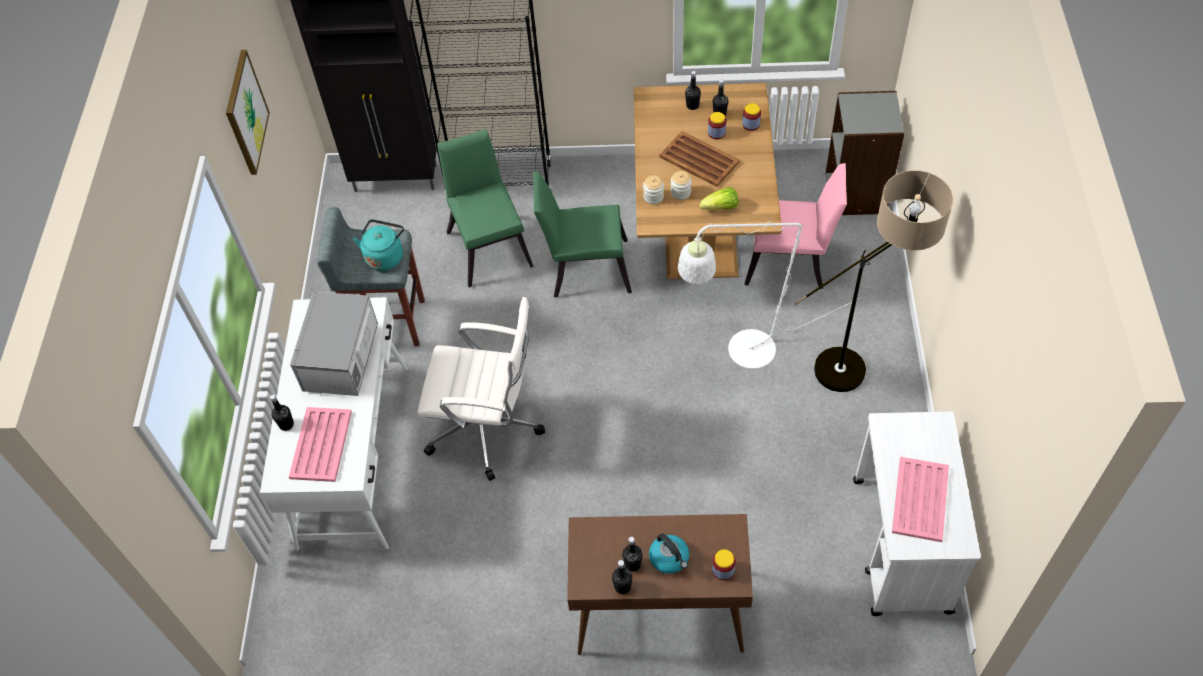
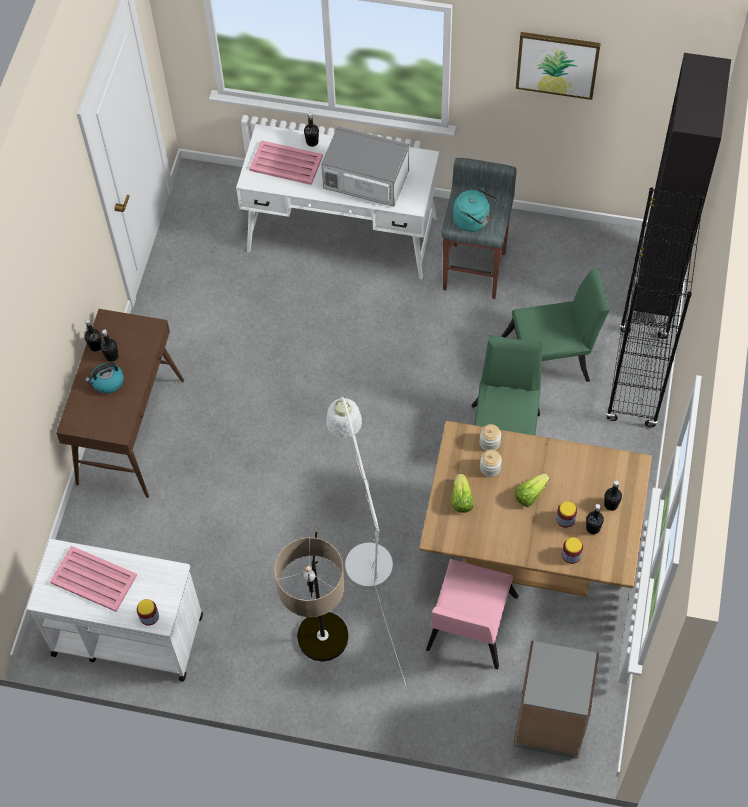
camera: 100 degrees right, 5 degrees up
(488, 428) = (340, 333): white office chair -> none
(699, 160) = (530, 494): brown tray -> lettuce
(723, 570) = (85, 417): jar -> jar (149, 616)

